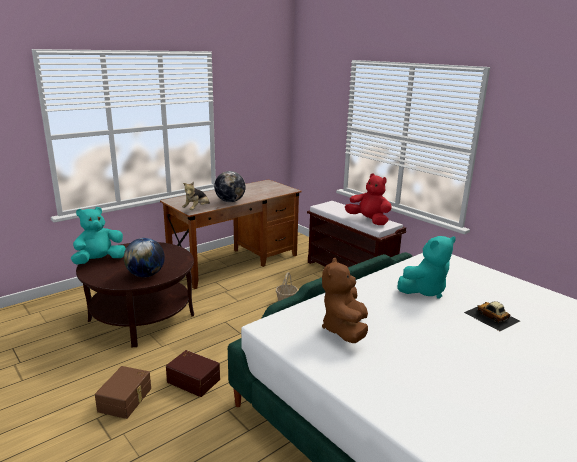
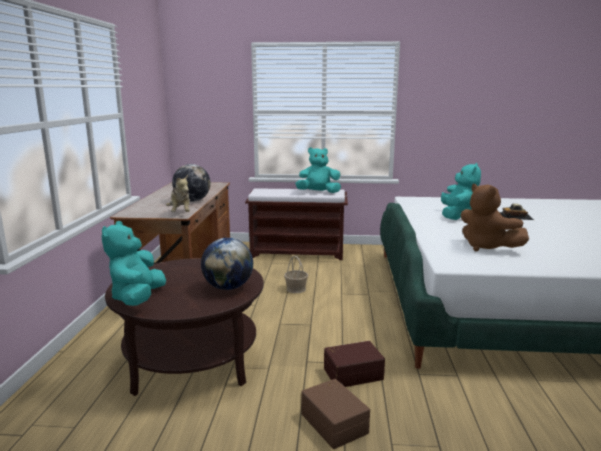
camera: 45 degrees left, 5 degrees down
(369, 220) = (318, 192): red plush toy -> turquoise plush toy

